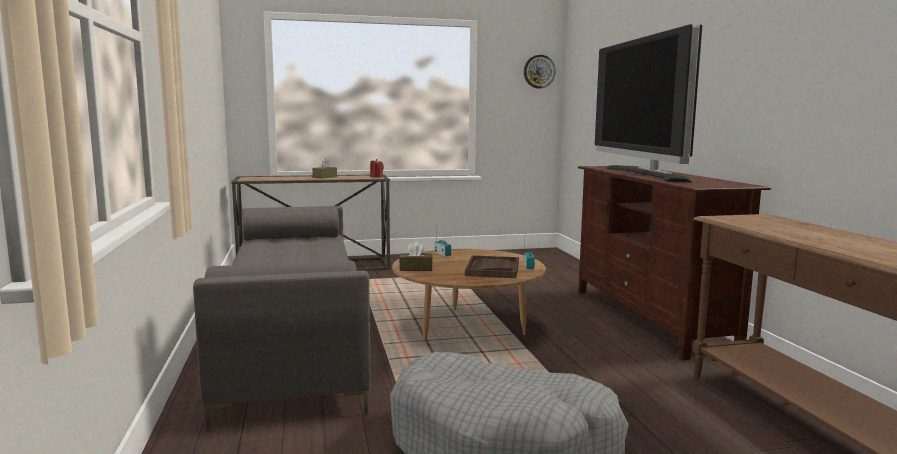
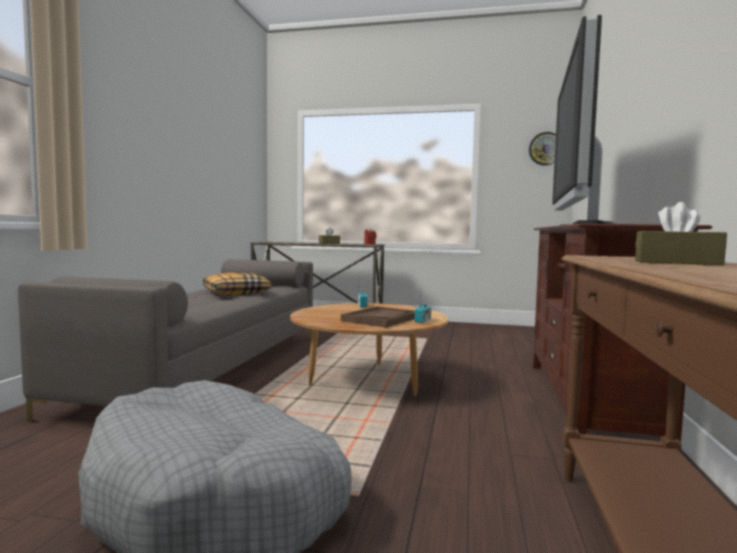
camera: 25 degrees right, 5 degrees down
(302, 254) = (235, 293): none -> pillow
(416, 268) = (311, 312): brown tissue box -> brown tissue box (676, 262)

